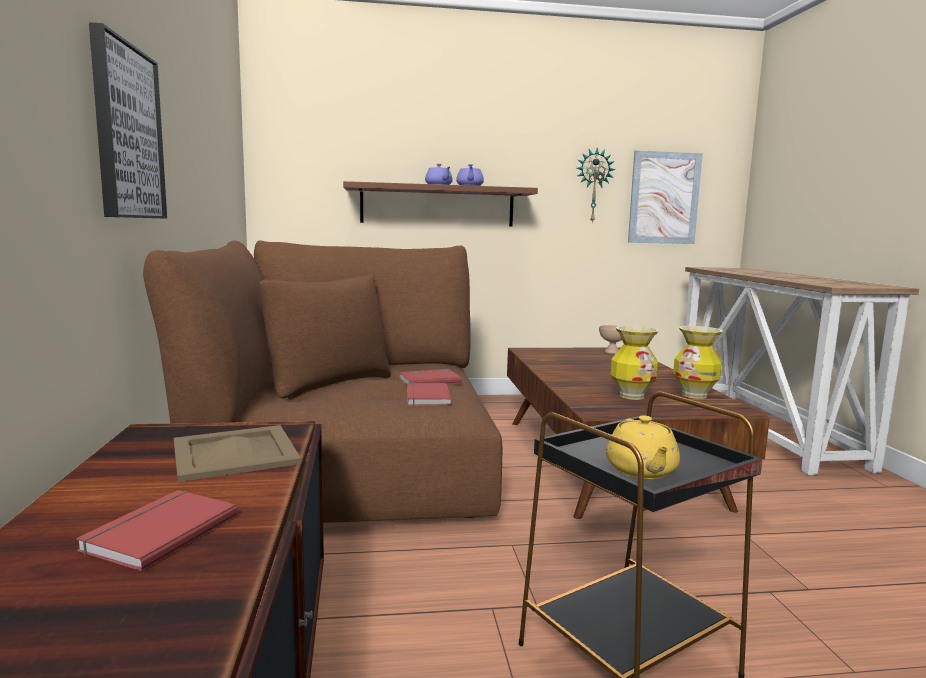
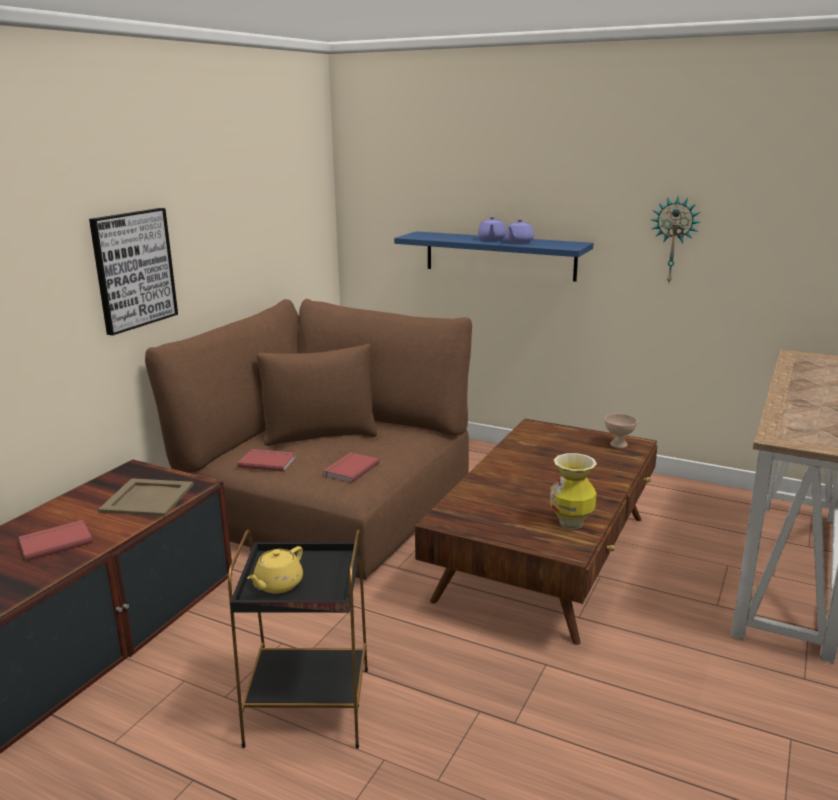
camera: 35 degrees right, 10 degrees up
(428, 380) = (383, 449): red book -> red book (268, 461)
(437, 206) = (499, 255): brown shelf -> blue shelf
(631, 396) = (509, 509): vase -> none
(664, 198) = (769, 258): picture -> none

